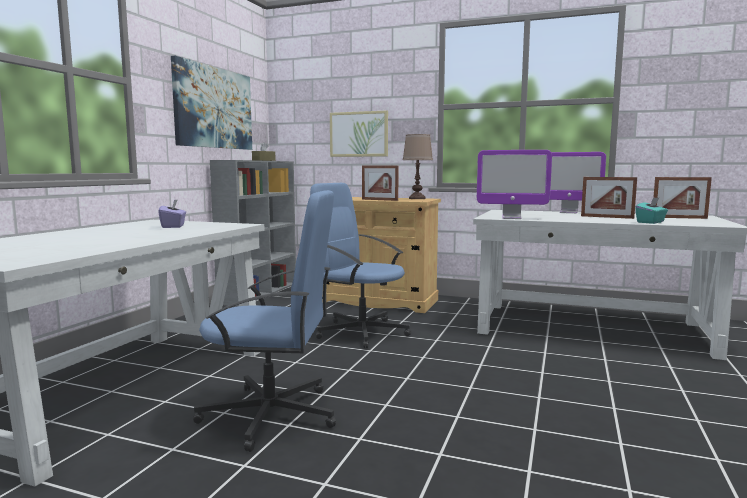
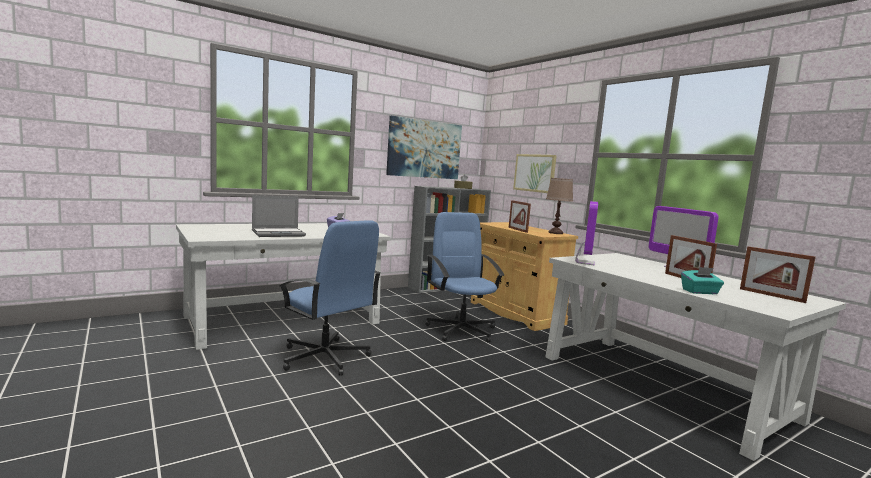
camera: 35 degrees right, 0 degrees up
(115, 240) = (279, 234): none -> laptop
(511, 218) = (584, 263): monitor -> monitor turned 120 degrees counterclockwise

